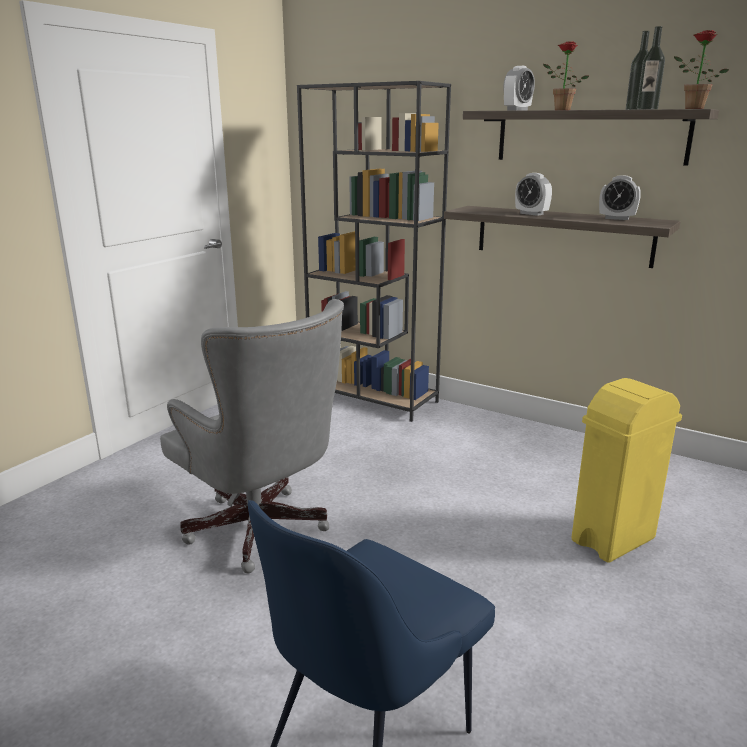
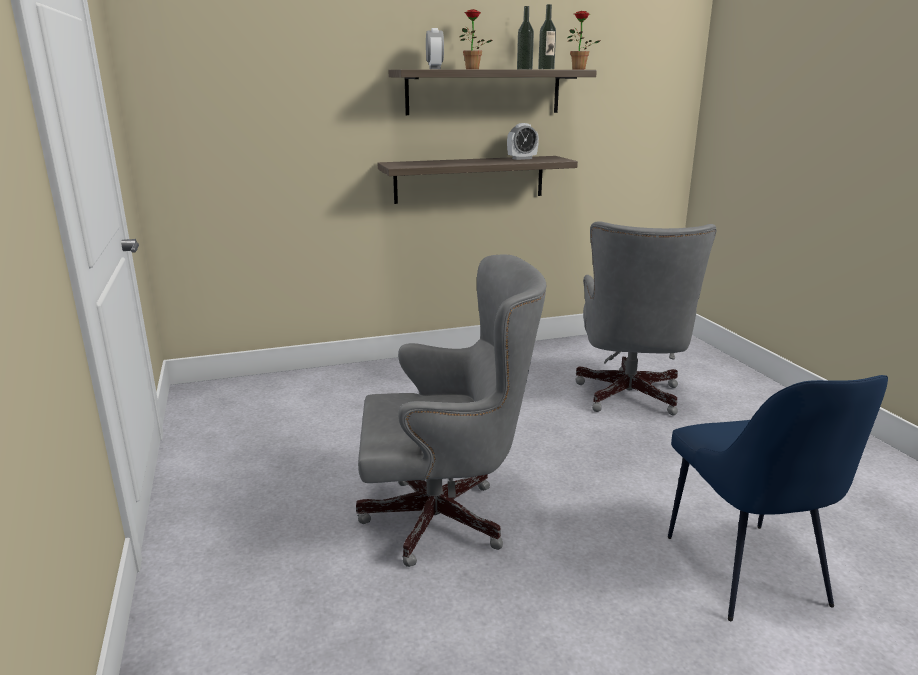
camera: 50 degrees left, 0 degrees up
(374, 398) = (311, 382): bookcase -> none
(531, 214) = (459, 162): alarm clock -> none
(612, 539) = (629, 398): yellow trash can -> grey office chair

